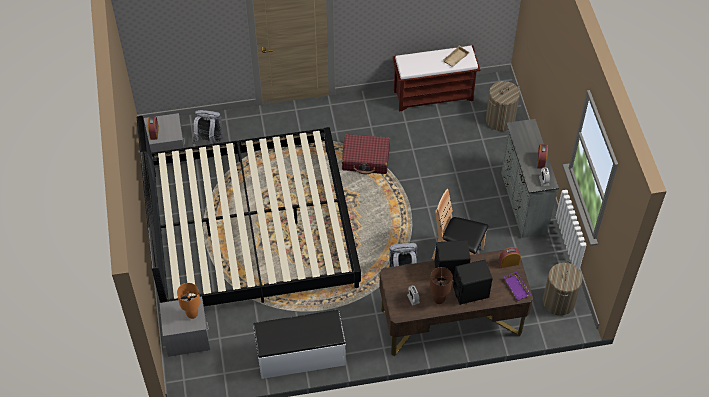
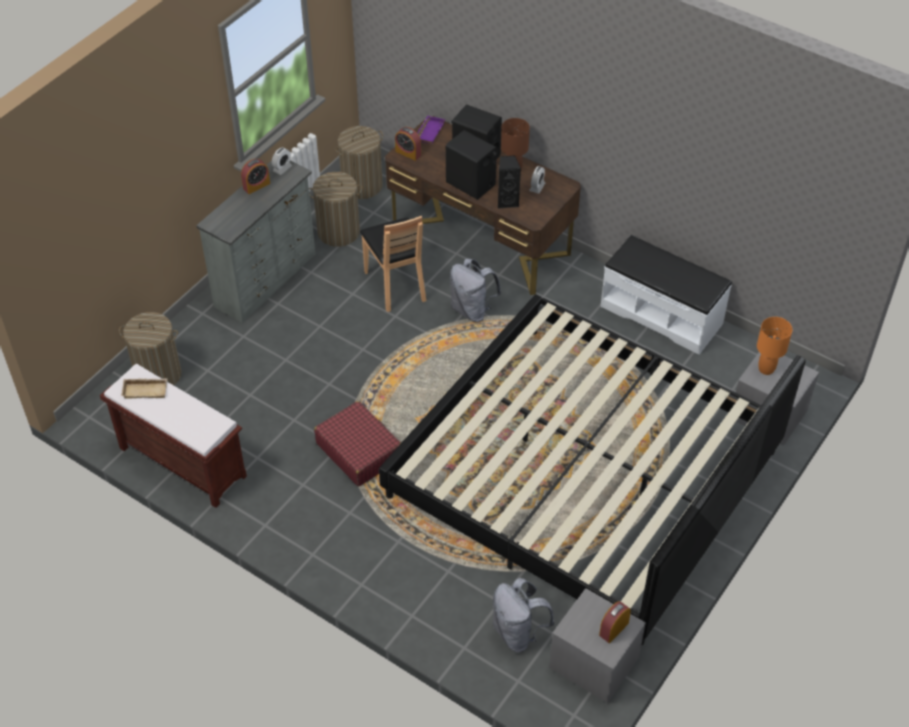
camera: 135 degrees left, 5 degrees down
(418, 275) = (507, 201): none -> black speaker
(528, 261) = (338, 232): none -> laundry basket

